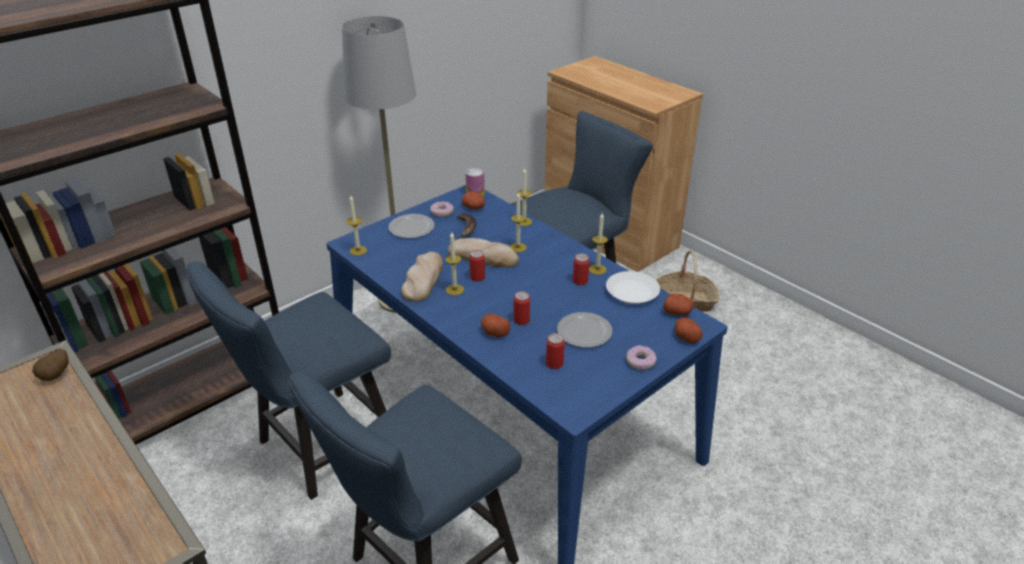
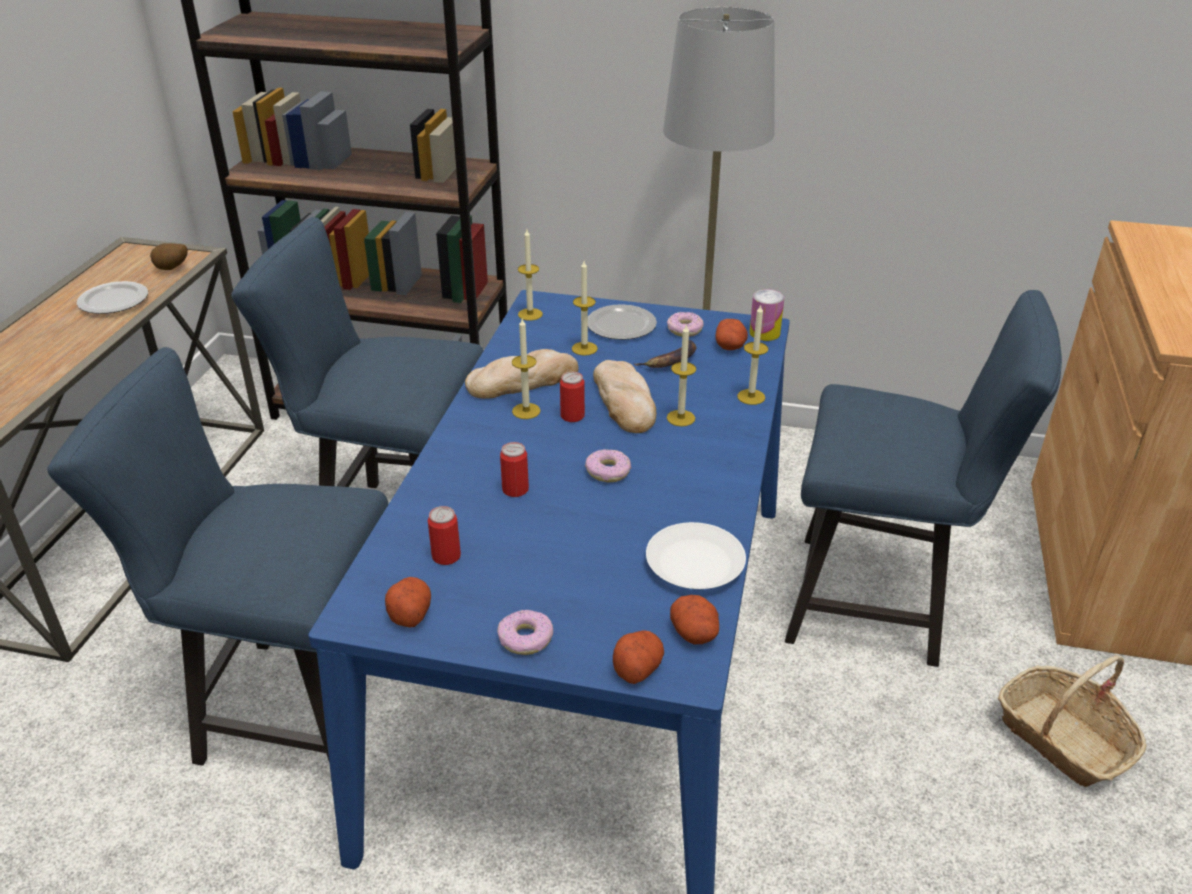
camera: 55 degrees right, 0 degrees up
(494, 332) = (467, 478): potato -> potato (409, 613)
(537, 286) = (608, 471): none -> donut
(580, 281) = (664, 503): can -> none
(585, 332) = (544, 556): plate -> plate (113, 301)
(597, 269) = (714, 508): candle -> candle (584, 348)

